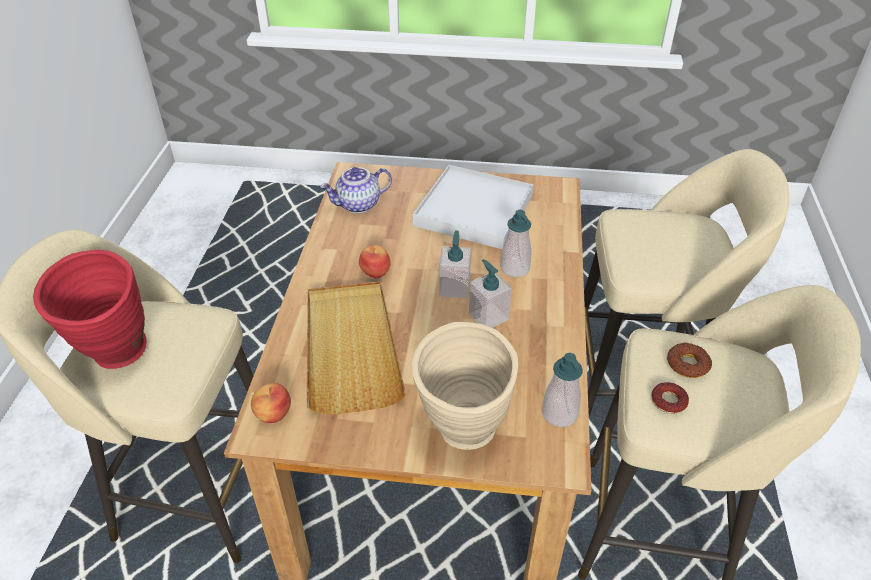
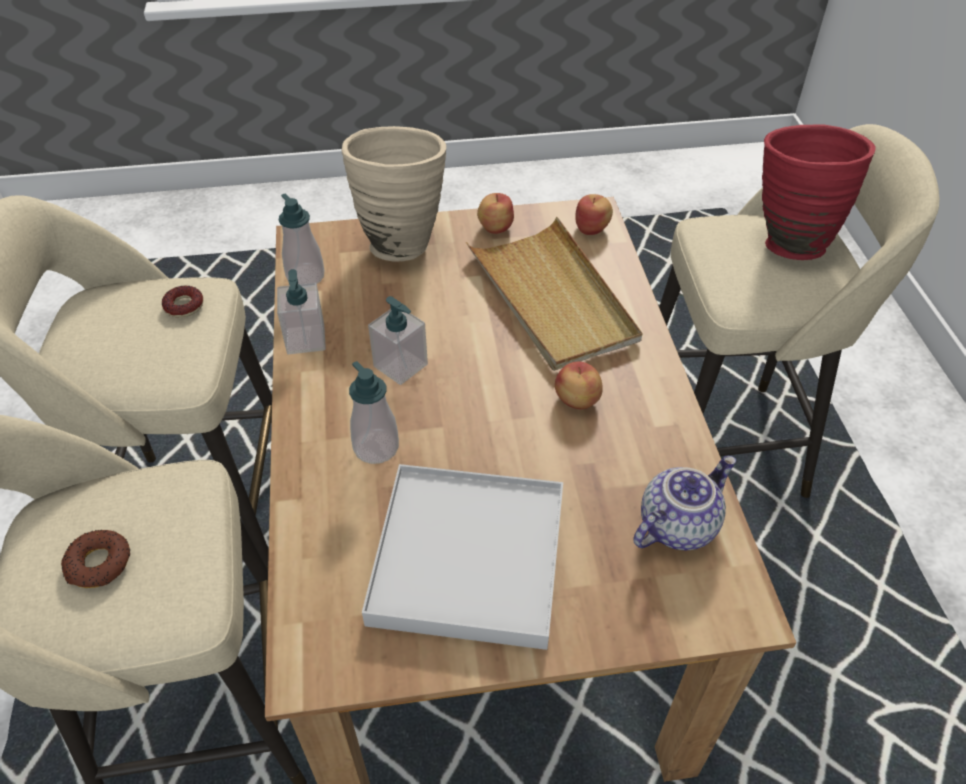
camera: 165 degrees right, 5 degrees up
(364, 435) = (495, 227): none -> apple
(454, 287) = (457, 398): soap dispenser -> soap dispenser (306, 339)
(687, 364) = (149, 349): donut -> donut (99, 564)

